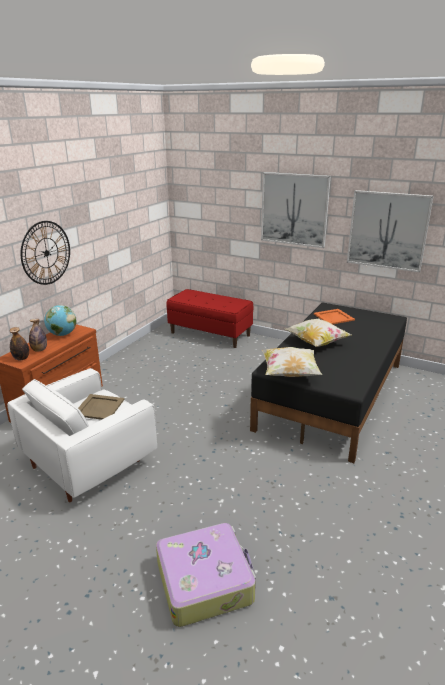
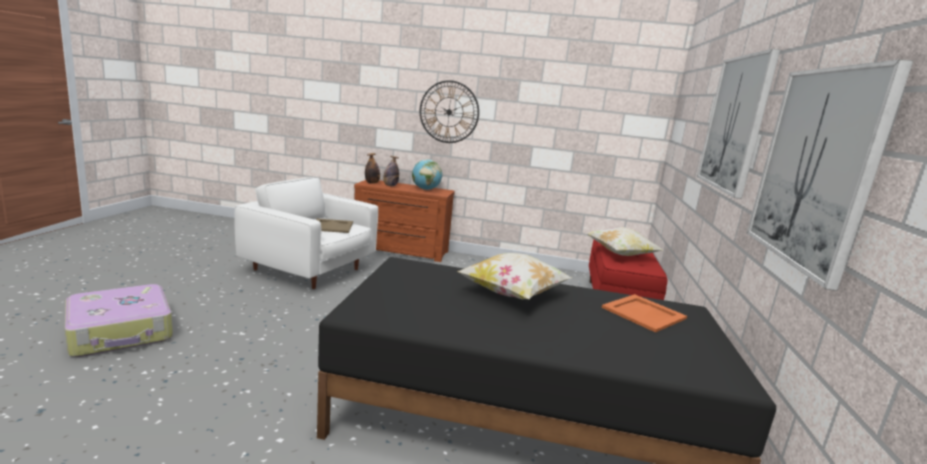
camera: 70 degrees right, 10 degrees down
(290, 373) = (392, 274): pillow -> pillow (620, 254)

